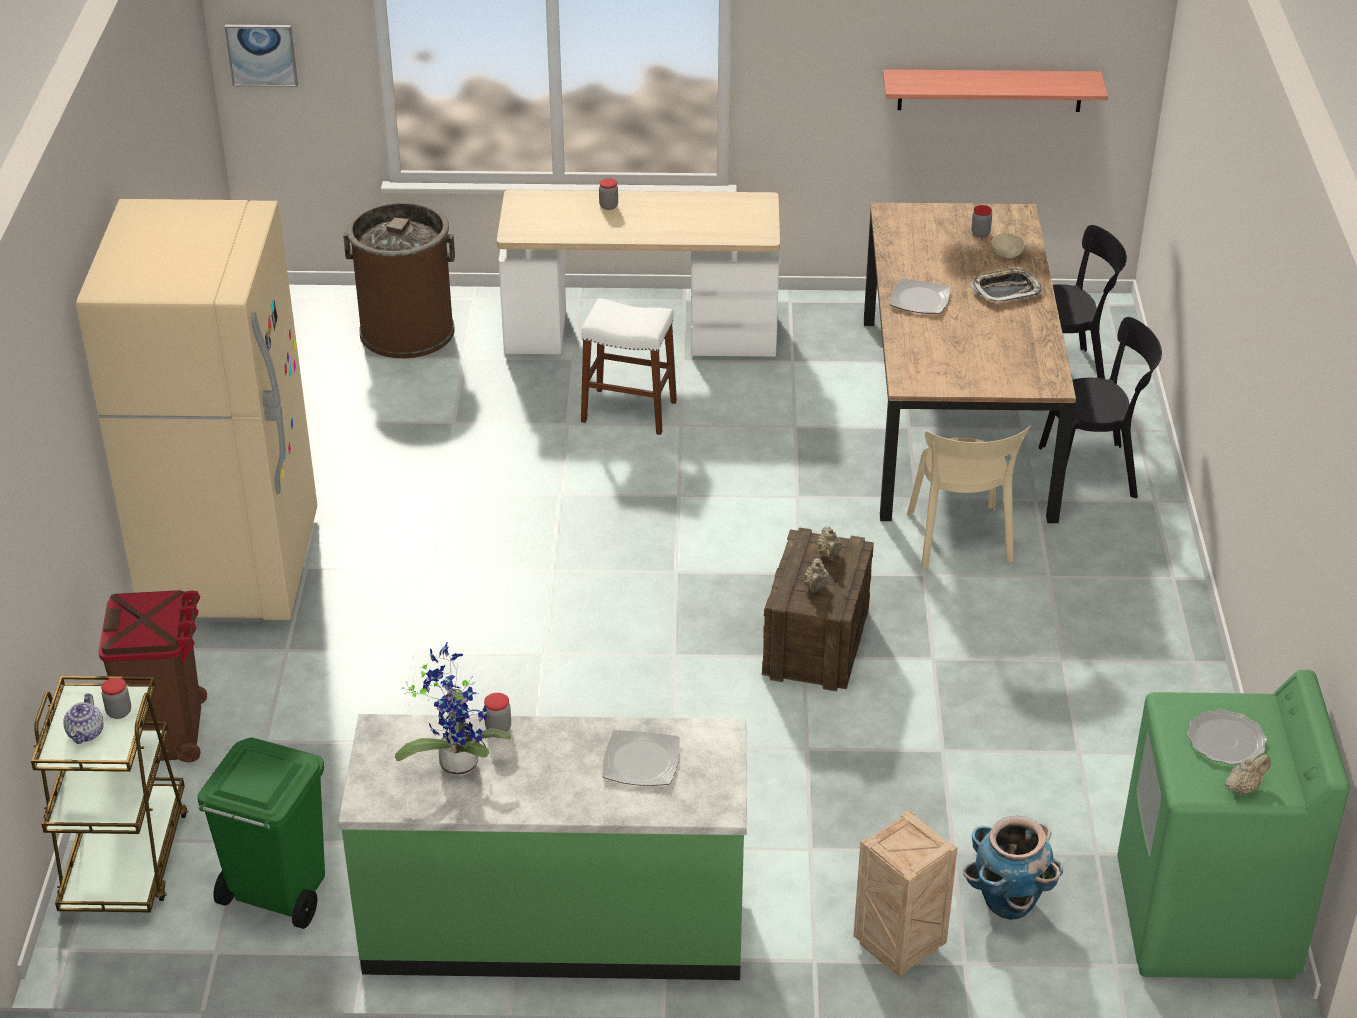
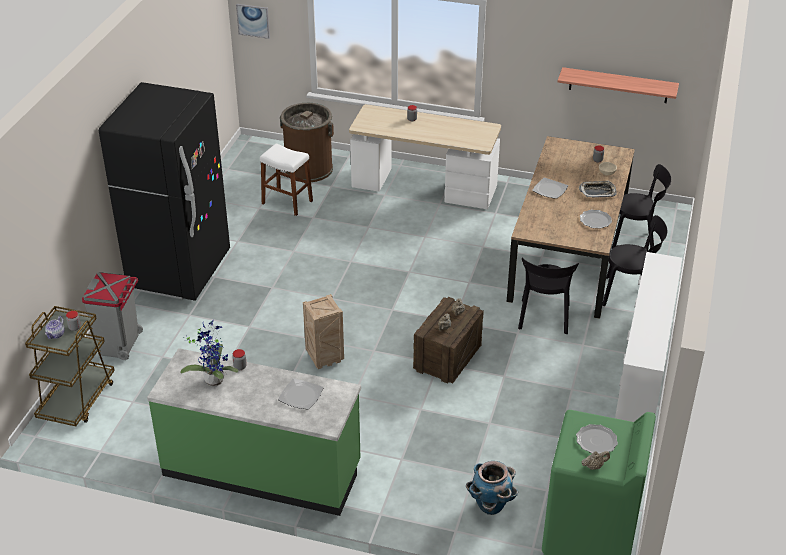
camera: 15 degrees right, 0 degrees up
(169, 733) = (120, 345): brown trash can -> grey trash can
(232, 567) = (180, 271): beige fridge -> black fridge
(277, 893) = (139, 429): green trash can -> none
(629, 411) = (401, 225): white stool -> white stool (287, 202)
(899, 945) = (426, 515): crate -> crate (325, 357)
(960, 541) = (543, 319): beige chair -> black chair
(1026, 343) = (595, 220): none -> plate
(1174, 614) = (641, 376): none -> white dresser

